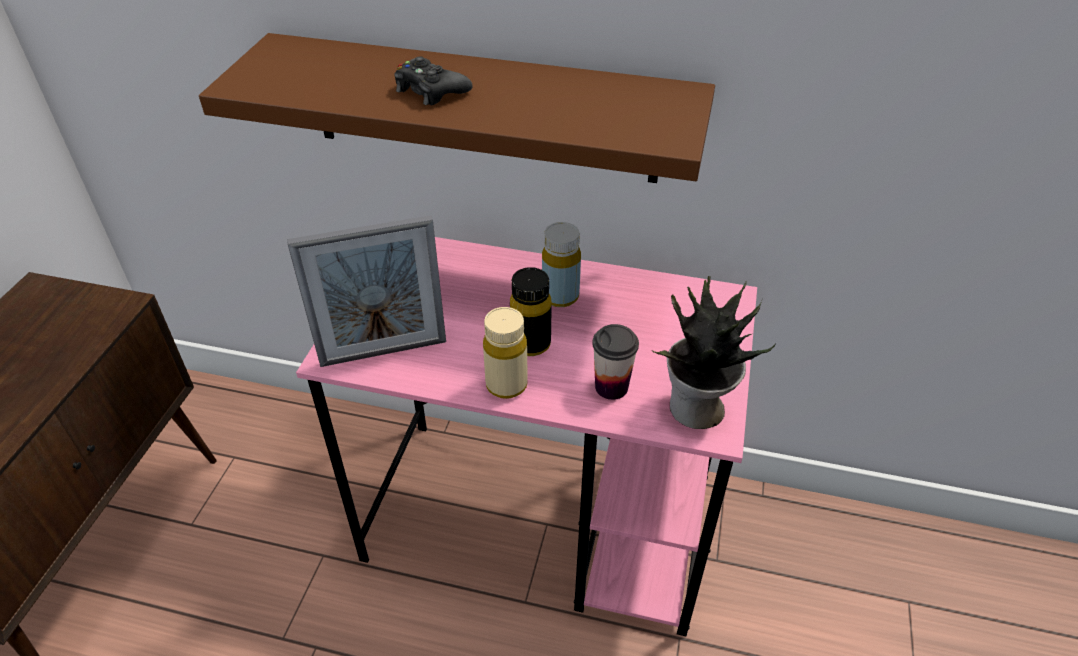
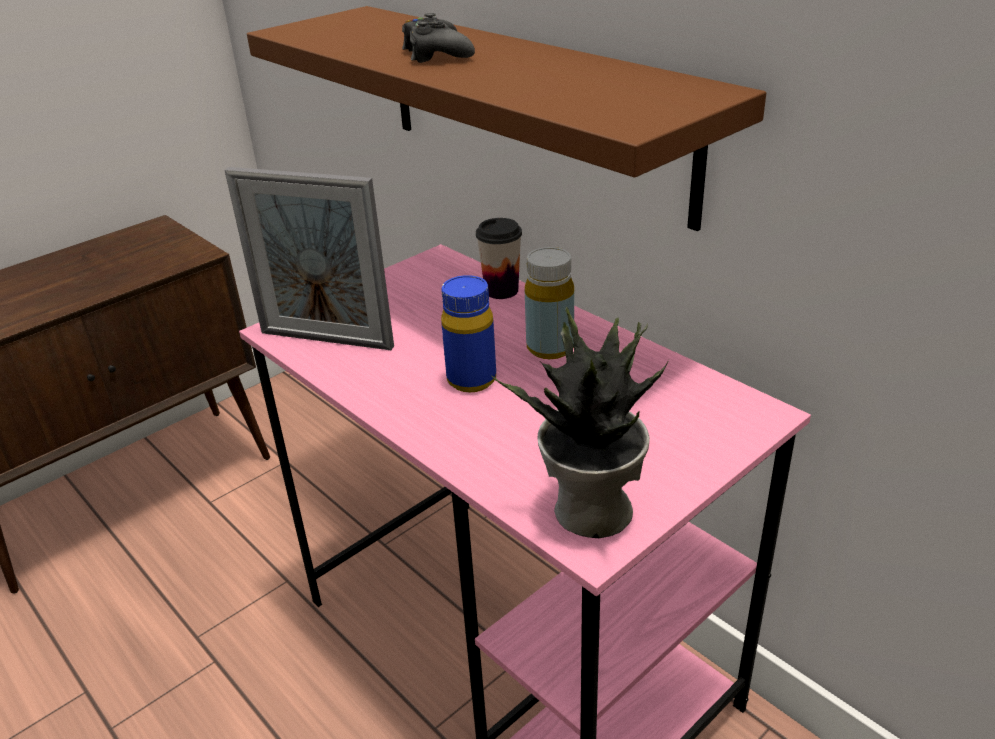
camera: 35 degrees right, 10 degrees down
(506, 385) = (406, 407): beige bottle -> none
(531, 344) = (471, 380): black bottle -> blue bottle
(611, 387) = (514, 450): cup -> cup (501, 290)

